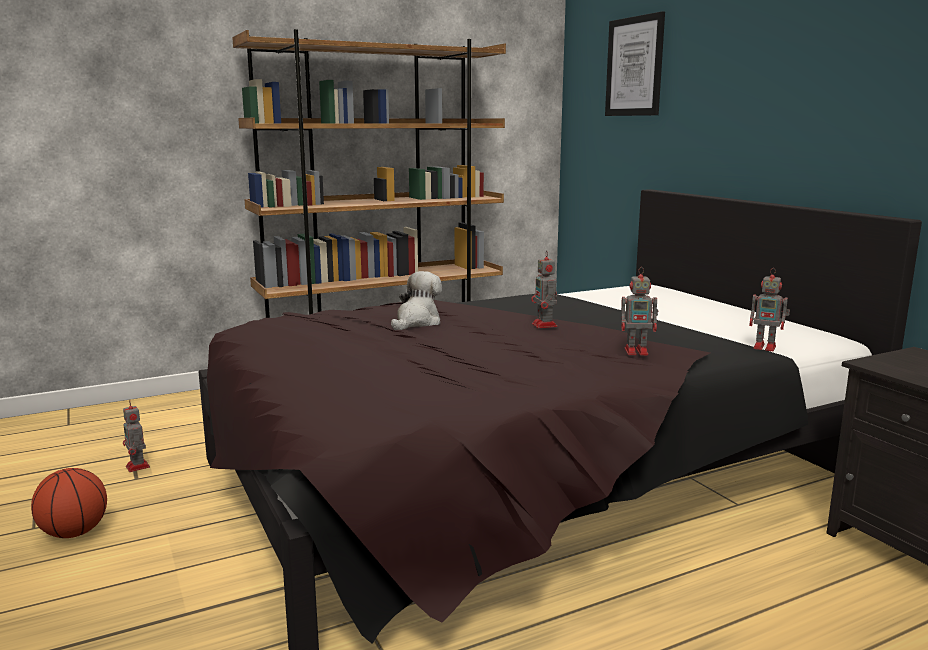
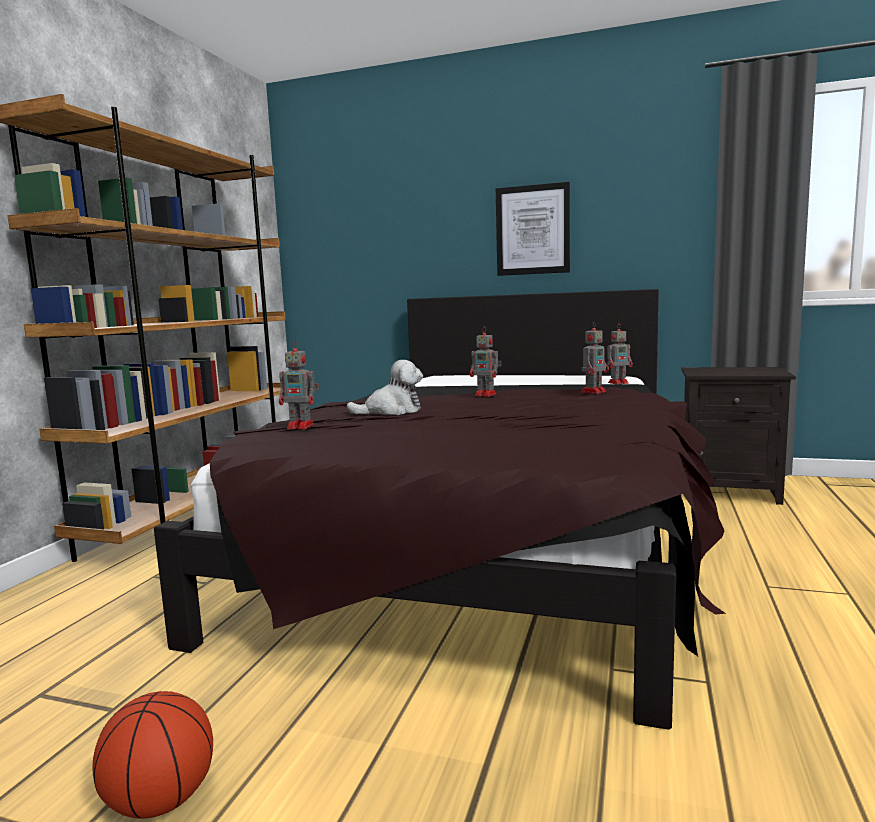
camera: 45 degrees left, 5 degrees down
(138, 467) = (84, 699): toy robot -> toy robot (302, 426)
(417, 322) = (391, 411): plush toy -> plush toy turned 90 degrees clockwise
(634, 66) = (372, 198): picture -> picture (532, 230)

